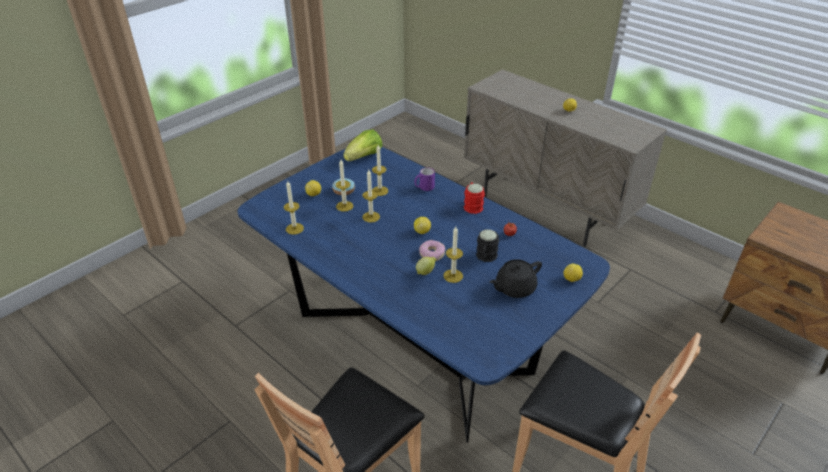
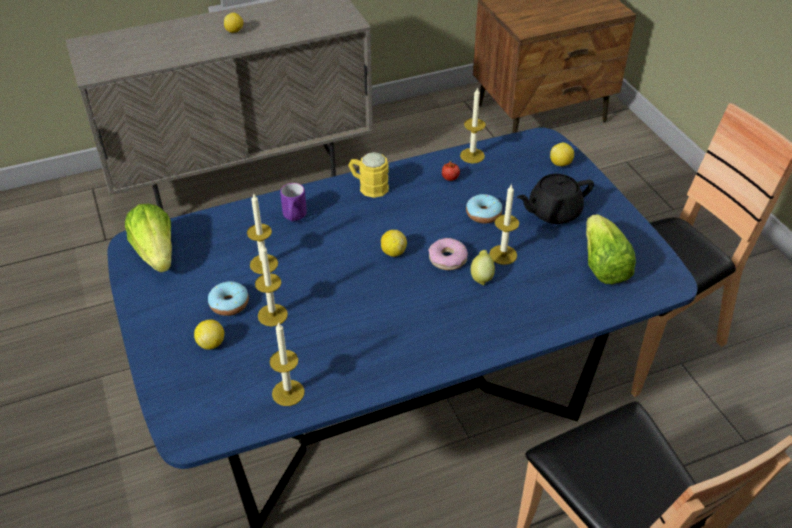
camera: 65 degrees left, 5 degrees up
(371, 217) = (322, 293): candle -> candle (472, 155)
(472, 205) = (368, 186): red mug -> yellow mug
(477, 325) = (602, 265): none -> lettuce
(485, 257) = (483, 214): black mug -> donut
(514, 288) = (553, 212): black teapot -> black teapot turned 75 degrees clockwise

